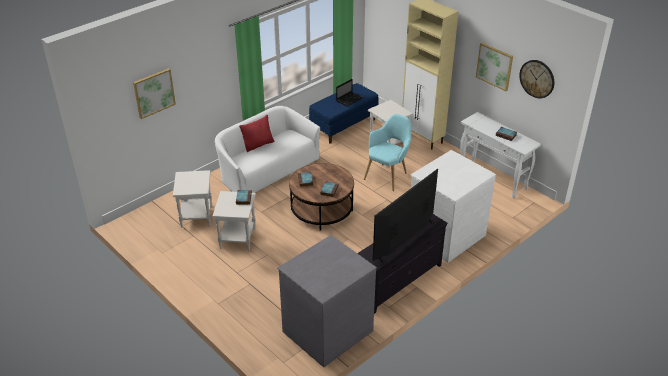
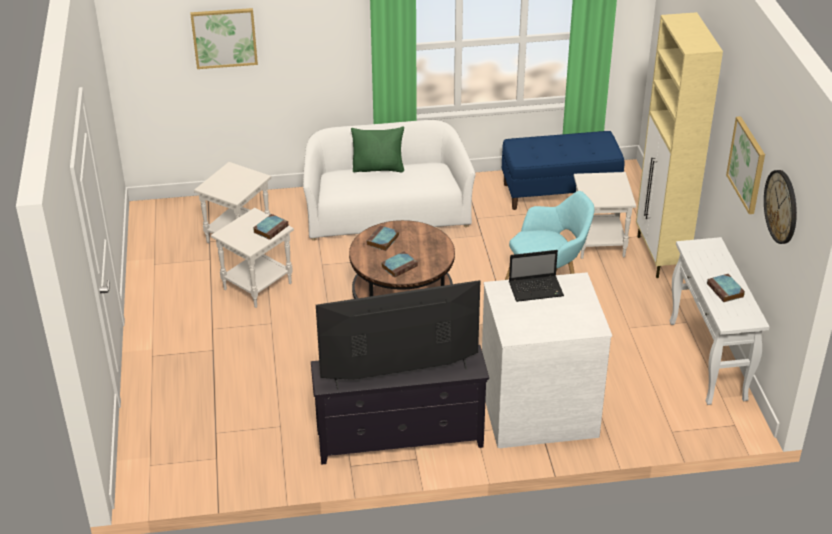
camera: 35 degrees right, 0 degrees up
(258, 145) = (378, 168): red pillow -> green pillow
(326, 330) = (241, 454): grey dresser -> none
(349, 99) = (571, 151): laptop -> laptop (537, 289)

